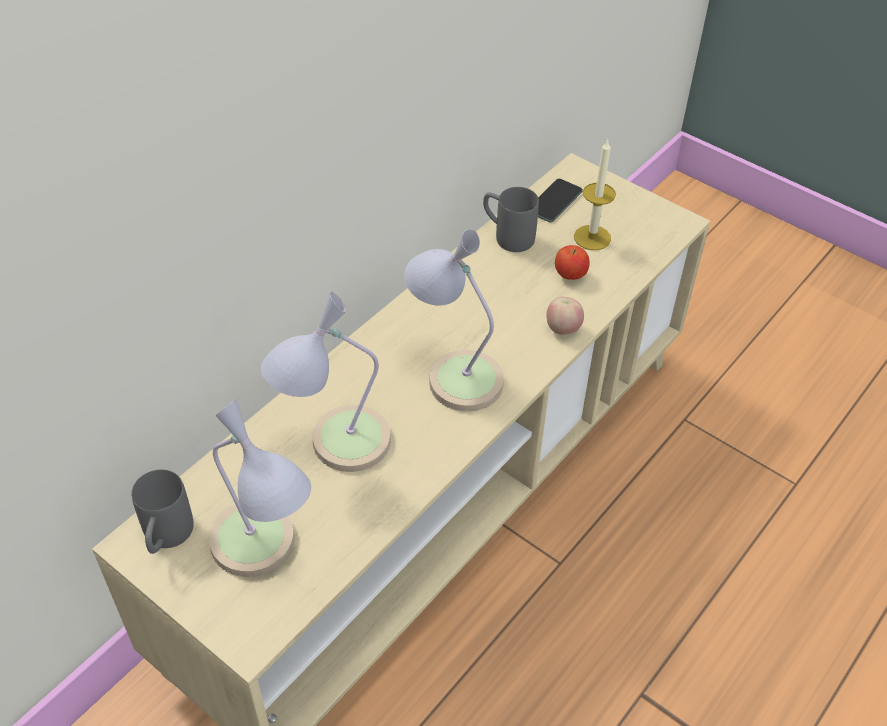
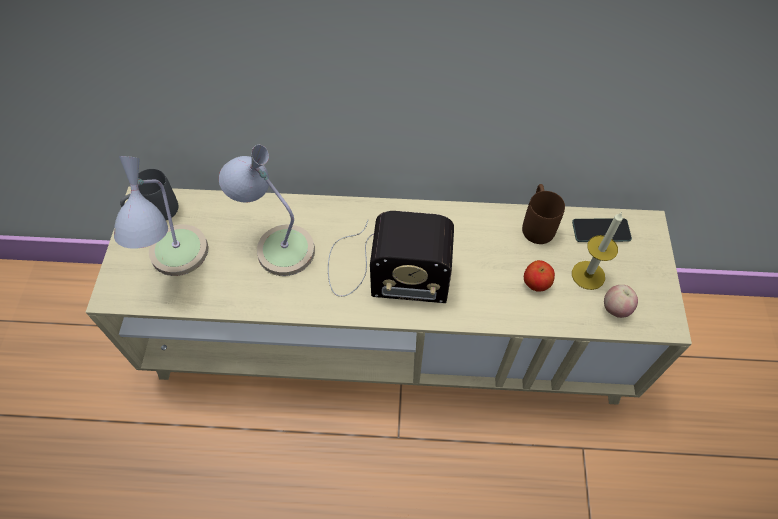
camera: 55 degrees right, 10 degrees up
(453, 373) = (383, 270): table lamp -> radio
(507, 236) = (537, 224): grey mug -> brown mug
(562, 329) = (479, 309): apple -> apple (615, 308)

